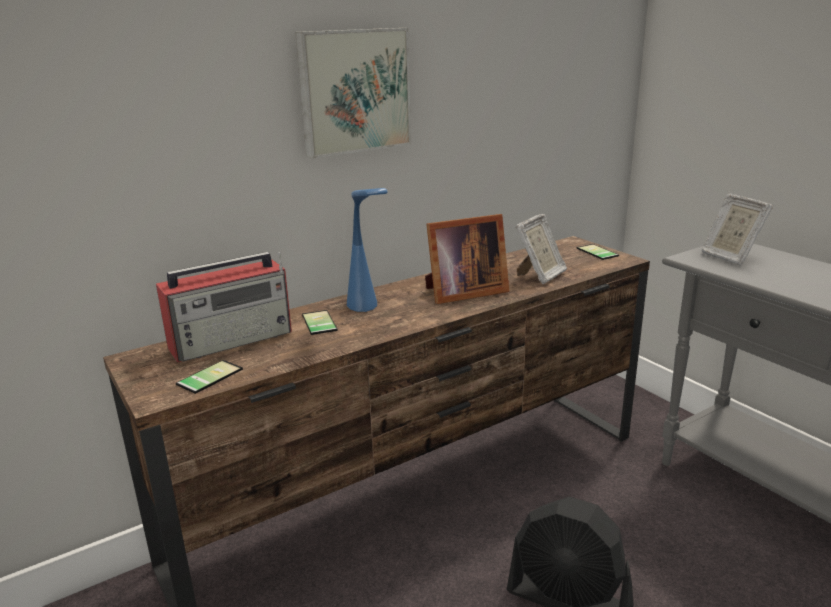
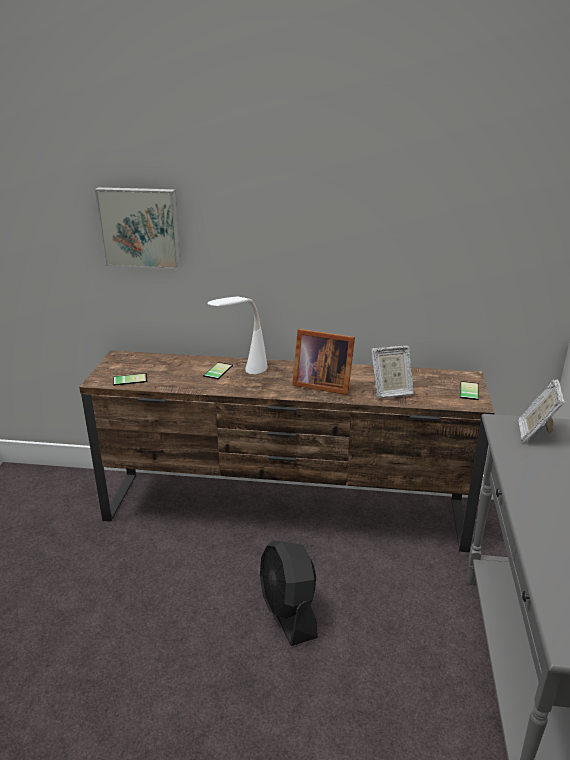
camera: 40 degrees right, 5 degrees up
(233, 340) = (167, 364): radio -> none
(353, 91) = (279, 227): picture -> picture (140, 227)
(370, 322) = (241, 381): blue table lamp -> white table lamp

